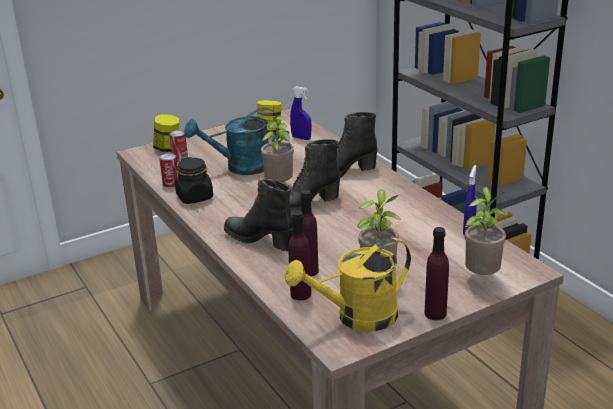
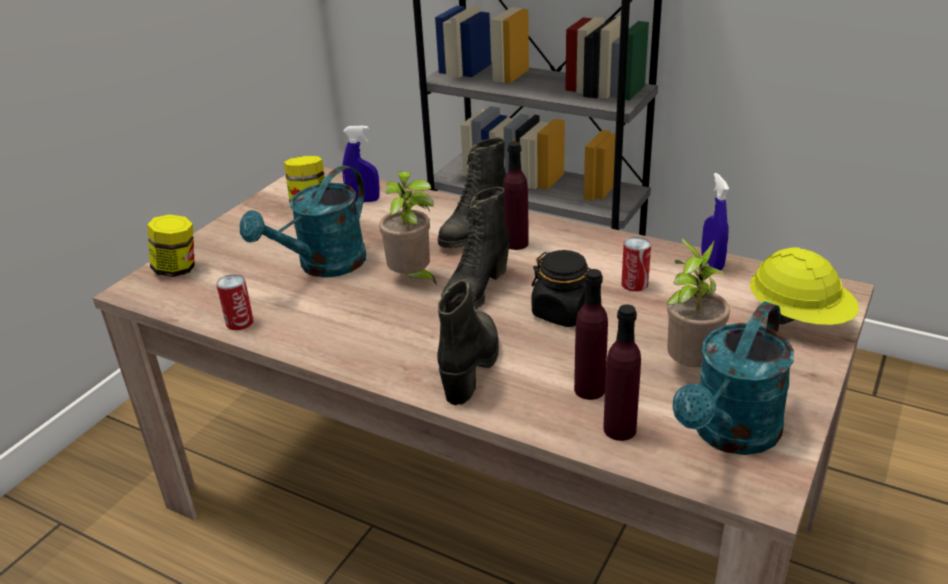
camera: 30 degrees left, 5 degrees up
(180, 158) = (214, 279): can -> can (634, 284)
(195, 197) = (301, 332): black jar -> black jar (563, 312)
(260, 240) = (471, 366): black boot -> black boot turned 105 degrees clockwise
(356, 317) = (730, 435): yellow watering can -> turquoise watering can
(435, 313) = (810, 389): purple bottle -> purple bottle (516, 243)
(482, 277) = (798, 318): potted plant -> yellow hard hat

